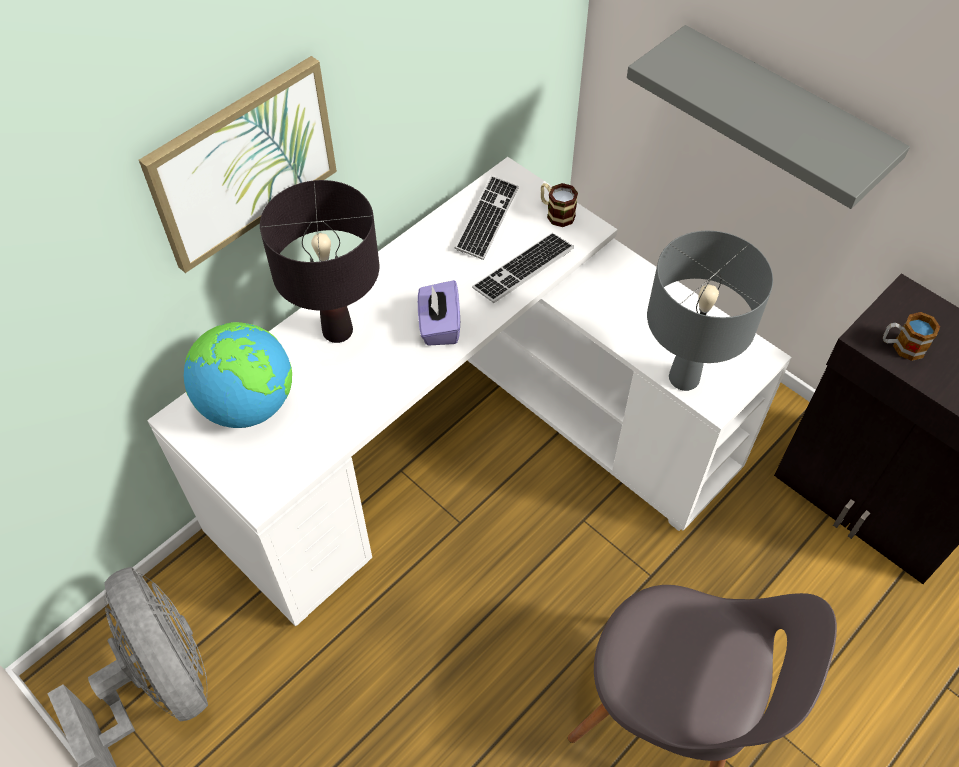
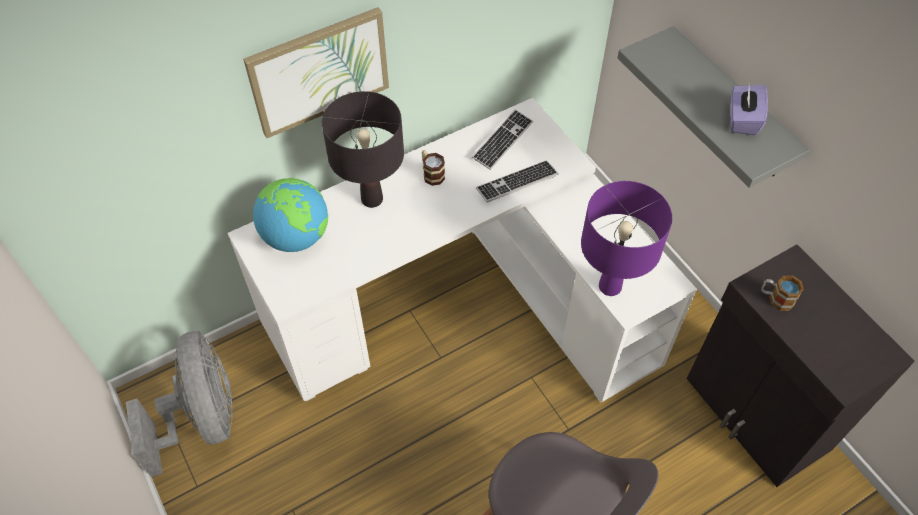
camera: 15 degrees right, 0 degrees up
(439, 326) = (443, 210): purple tissue box -> purple tissue box (742, 120)
(556, 213) = (554, 146): mug -> mug (431, 174)
(683, 378) = (609, 286): grey table lamp -> purple table lamp

